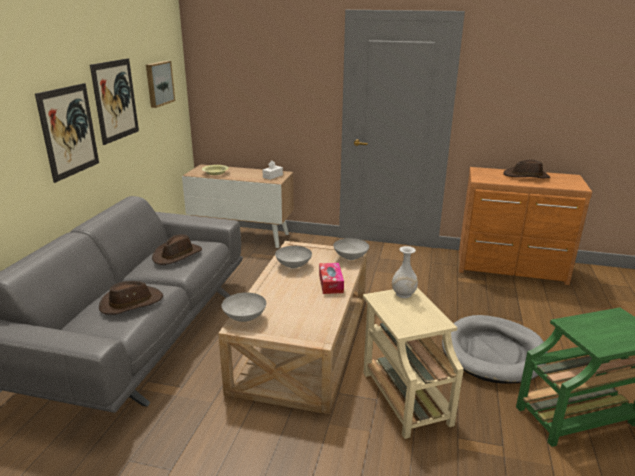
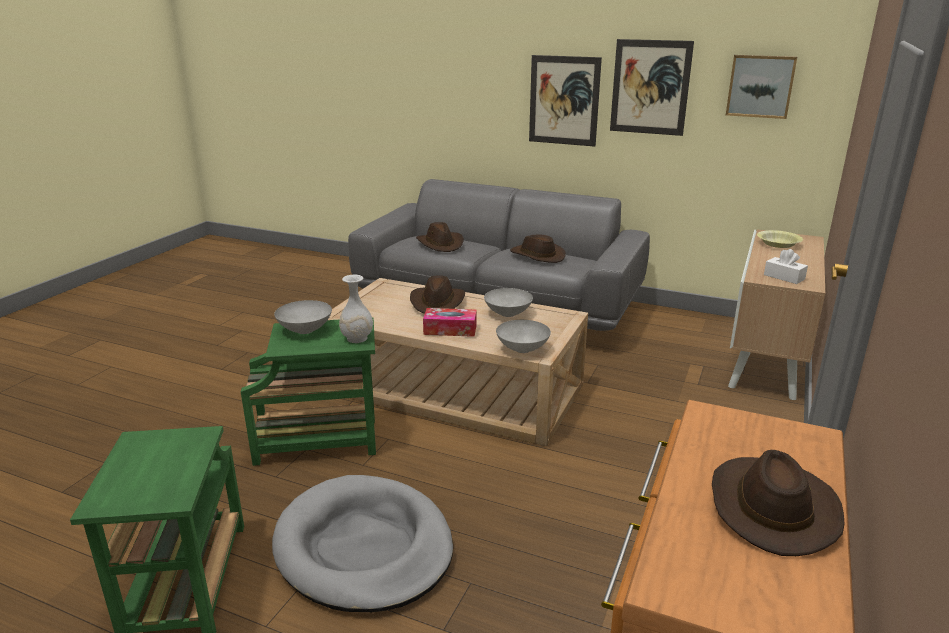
camera: 100 degrees right, 0 degrees up
(244, 318) = (397, 286): grey bowl -> grey bowl (304, 330)
(280, 293) = (437, 302): none -> brown hat
(404, 396) = (321, 442): beige side table -> green side table

